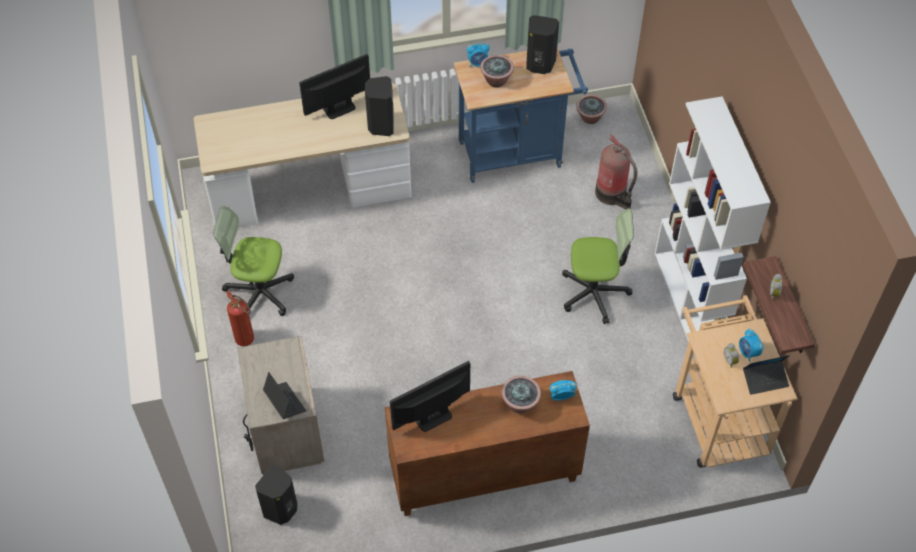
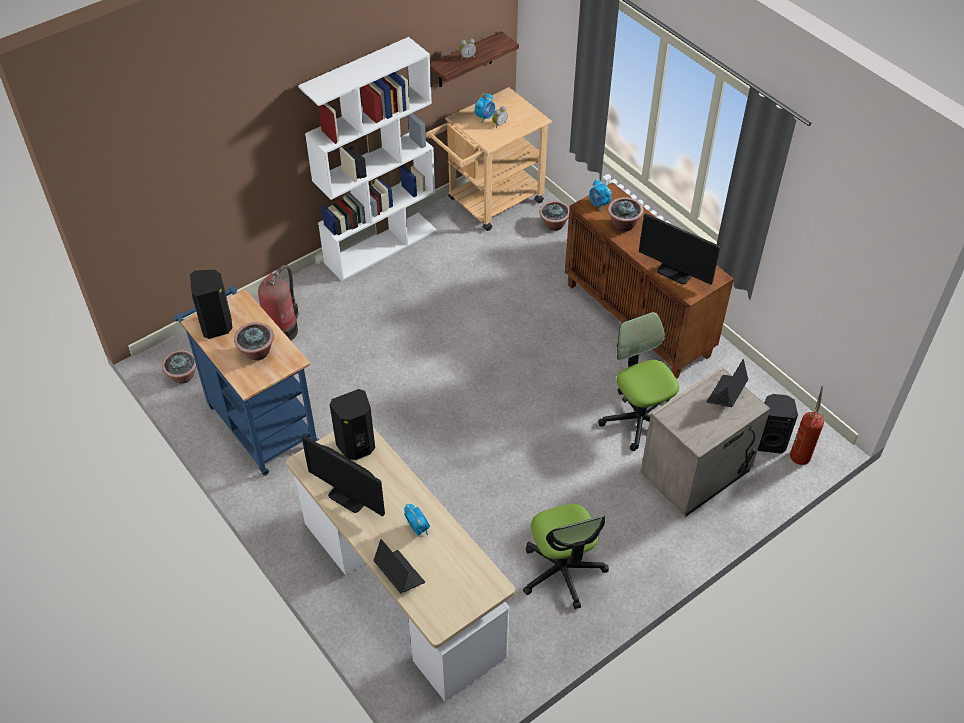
camera: 115 degrees left, 5 degrees down
(248, 341) = (625, 552): fire extinguisher -> fire extinguisher (801, 452)
(478, 63) = (236, 377): alarm clock -> alarm clock (417, 528)
(594, 293) = (409, 308): office chair -> office chair (638, 419)
(656, 462) = (554, 225): none -> potted plant
(765, 379) = (504, 104): laptop -> laptop (399, 574)

